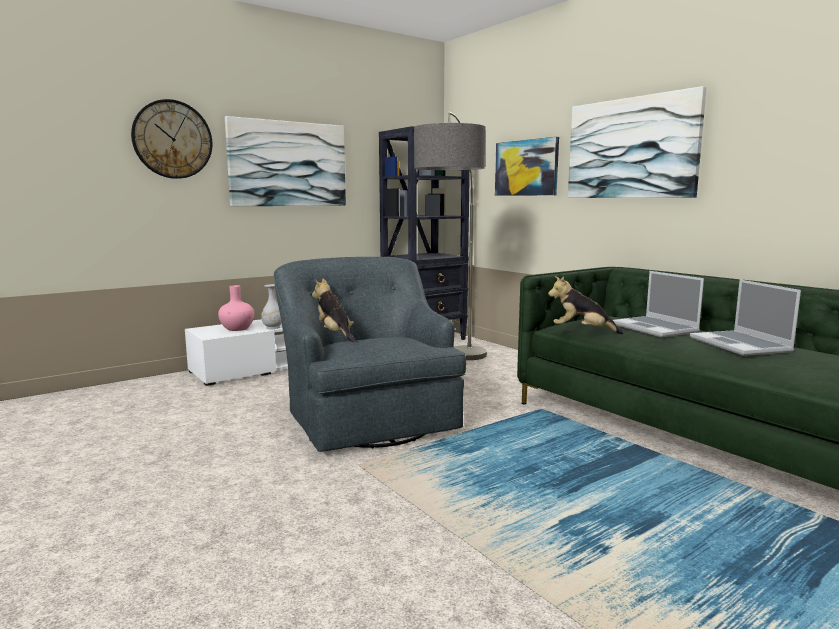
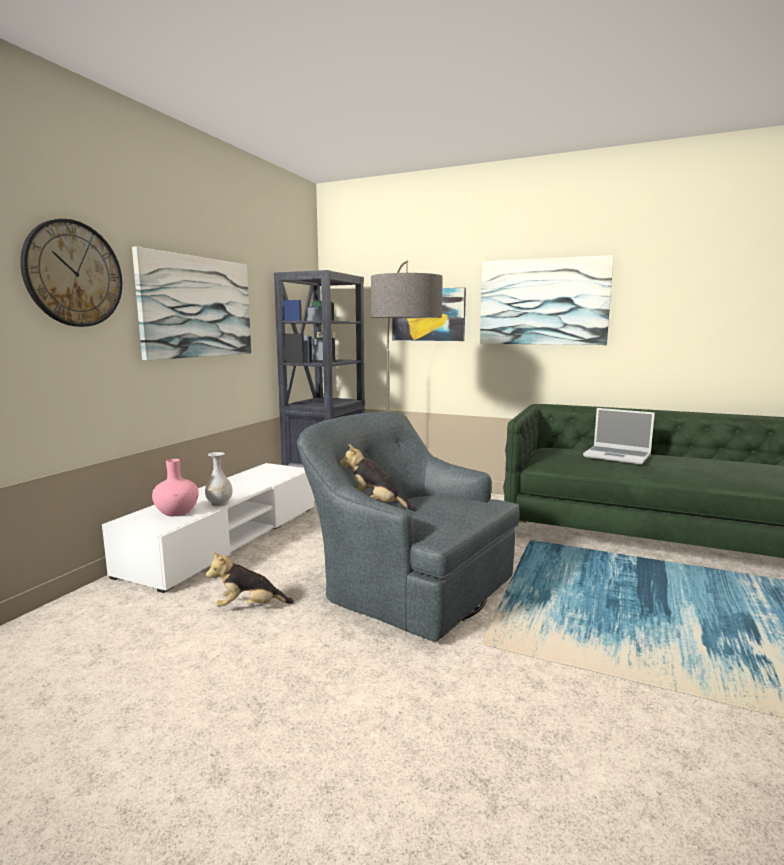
camera: 30 degrees left, 0 degrees up
(582, 331) = (572, 466): plush toy -> plush toy (249, 607)
(741, 345) = (699, 463): laptop -> none

